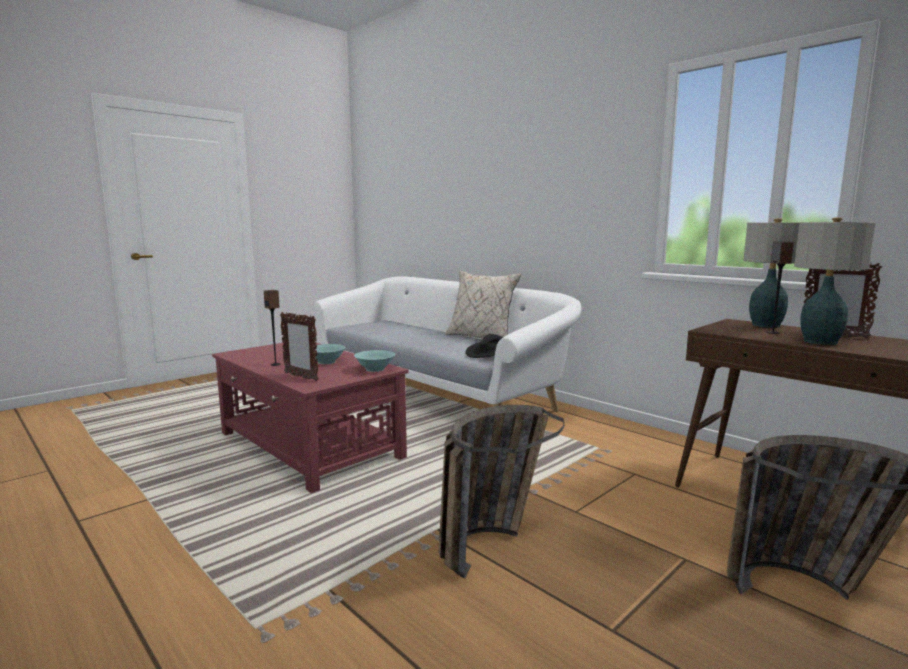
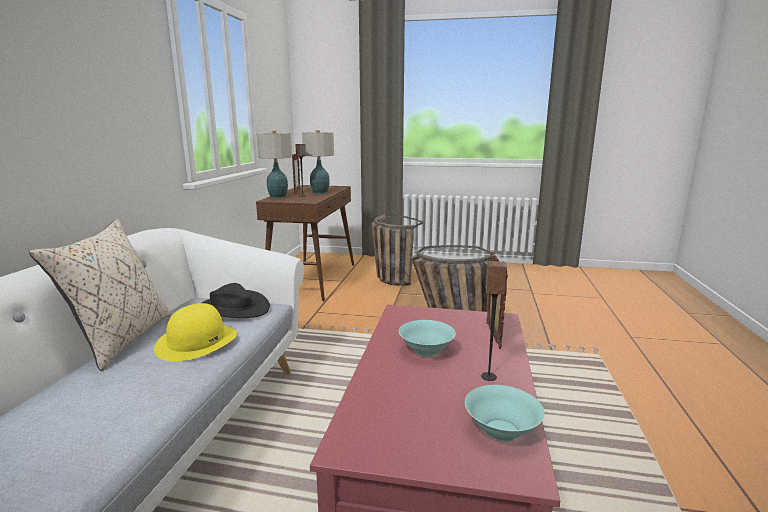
camera: 125 degrees left, 5 degrees up
(375, 369) = (410, 315): turquoise bowl -> turquoise bowl (501, 430)
(450, 344) = (197, 341): none -> yellow hat

